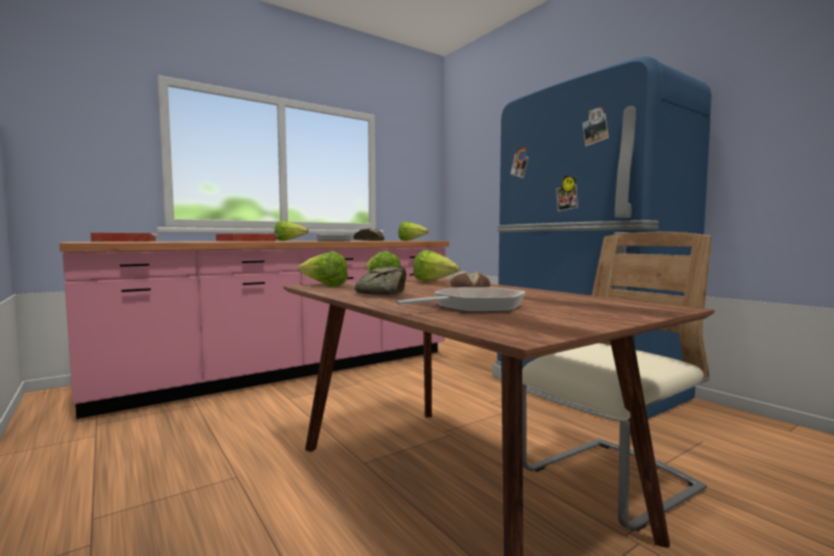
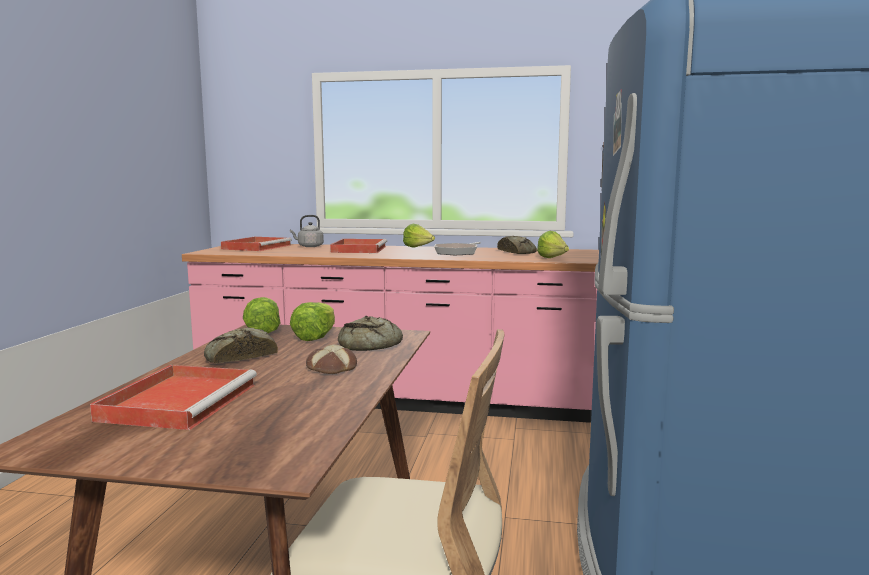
camera: 45 degrees right, 5 degrees up
(183, 241) = (309, 246): none -> grey kettle
(434, 282) = (370, 345): lettuce -> bread
(473, 307) = (180, 401): frying pan -> red tray

